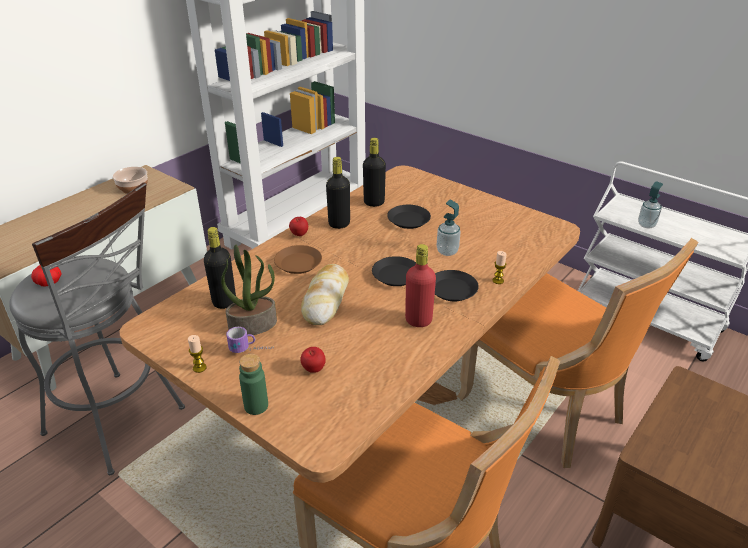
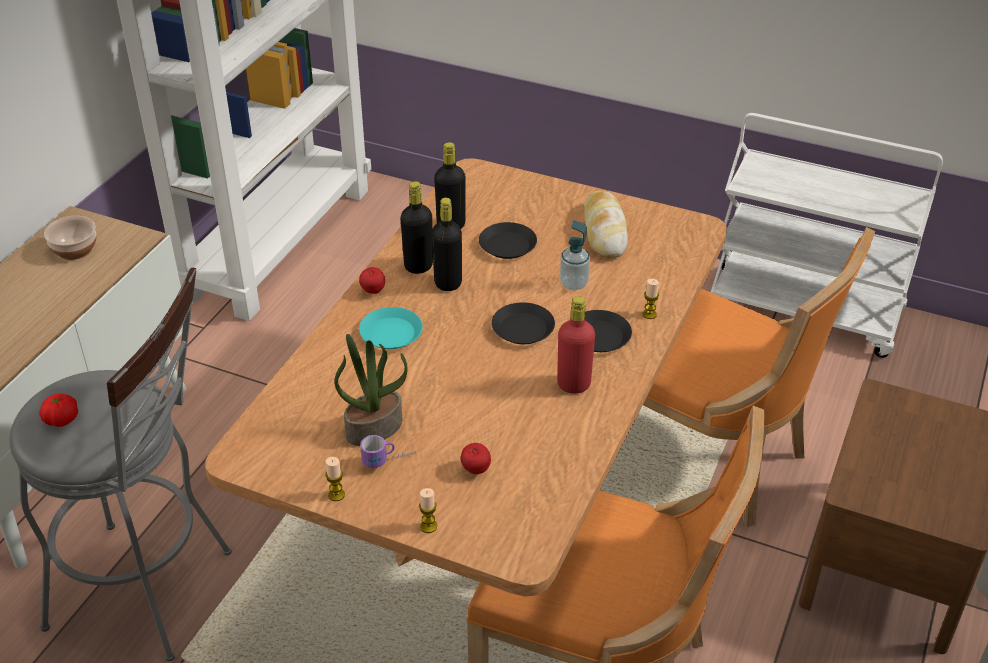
camera: 15 degrees left, 5 degrees up
(224, 302) = (321, 404): black bottle -> black bottle (448, 283)
(256, 406) = (428, 526): green bottle -> candle
(298, 263) = (391, 333): brown plate -> turquoise plate
(326, 300) = (450, 378): bread -> bread (604, 231)
(646, 225) = (794, 193): soap dispenser -> none

